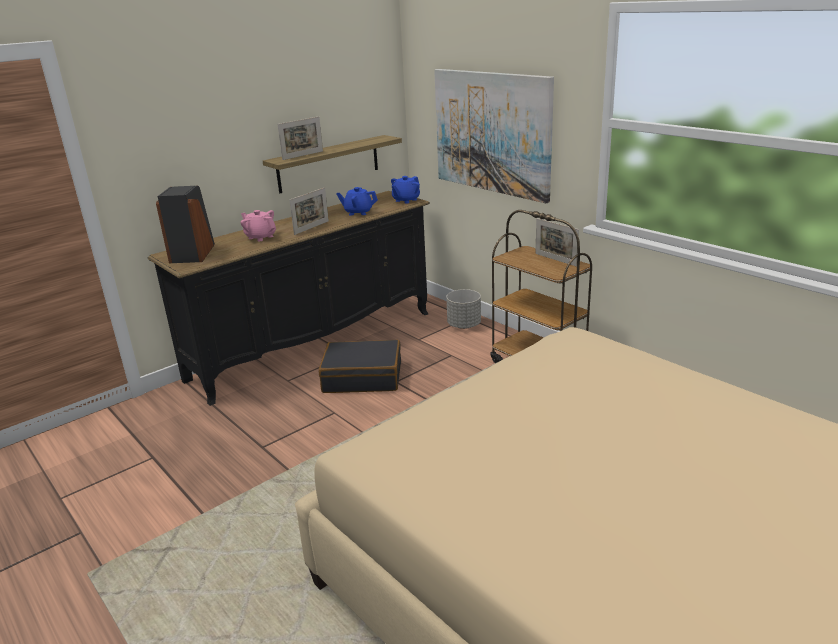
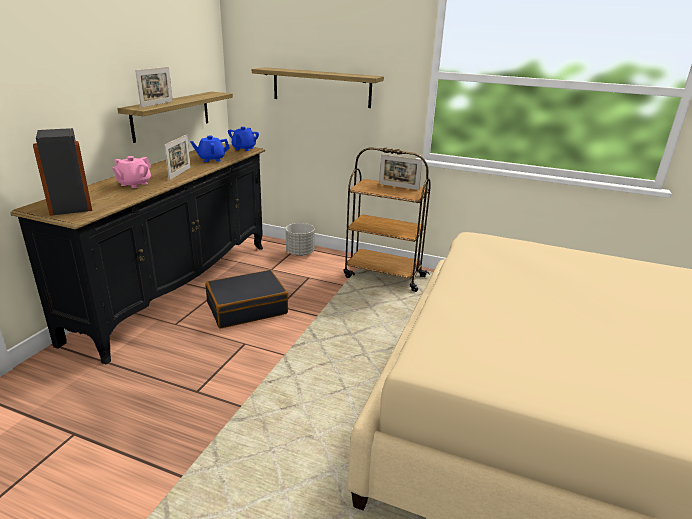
camera: 30 degrees left, 0 degrees up
(260, 237) = (134, 184): pink teapot -> pink teapot turned 75 degrees counterclockwise
(491, 132) = (321, 87): picture -> shelf

